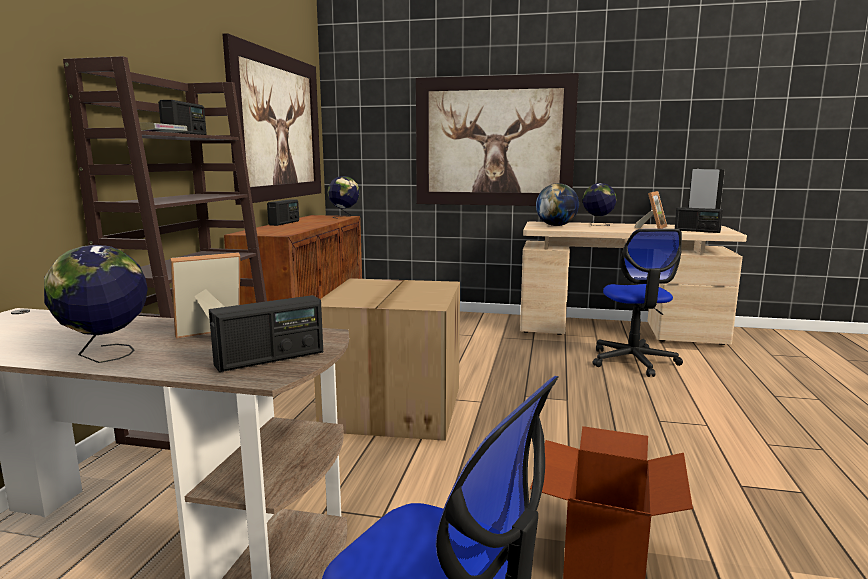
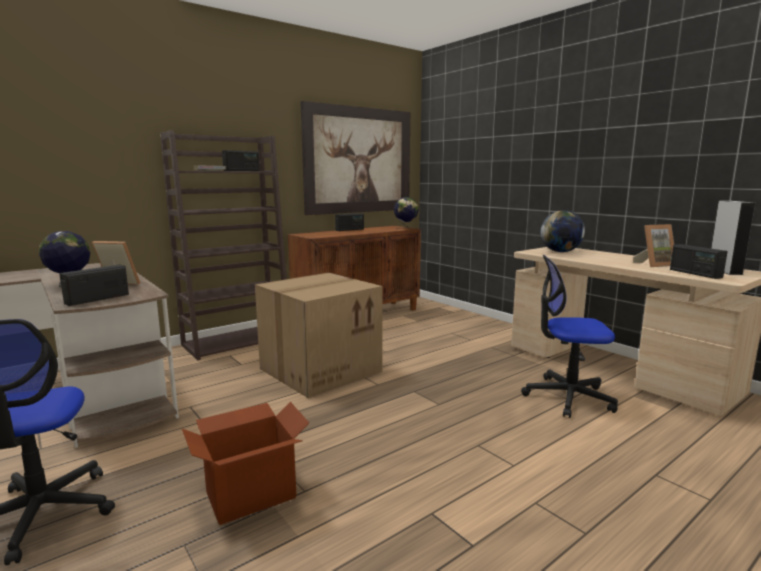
camera: 40 degrees right, 0 degrees up
(270, 359) = (97, 299): radio -> radio turned 120 degrees clockwise
(493, 142) = (534, 169): picture -> none
(597, 225) = (607, 255): globe -> none
(633, 361) = (567, 397): office chair -> office chair turned 60 degrees clockwise

